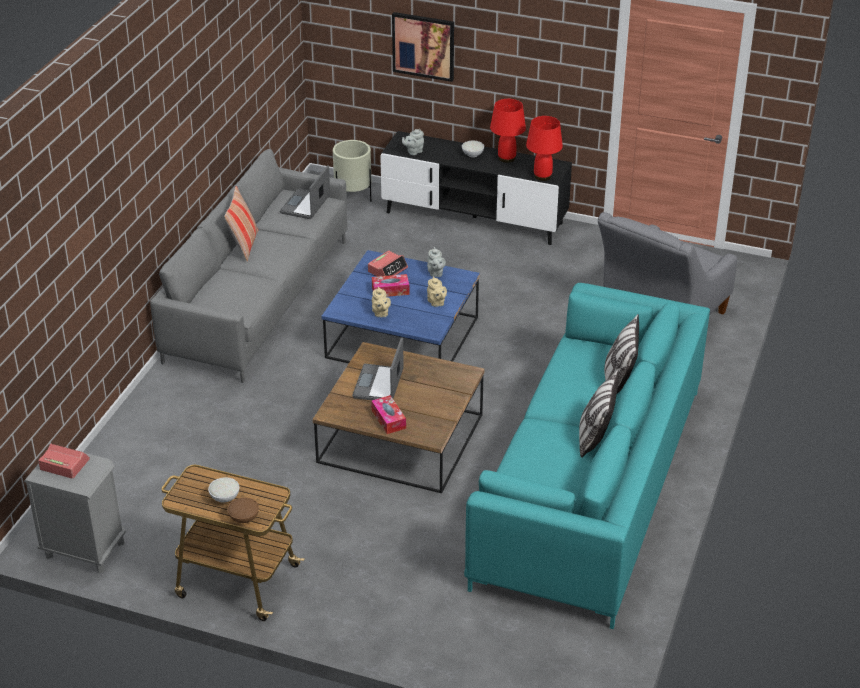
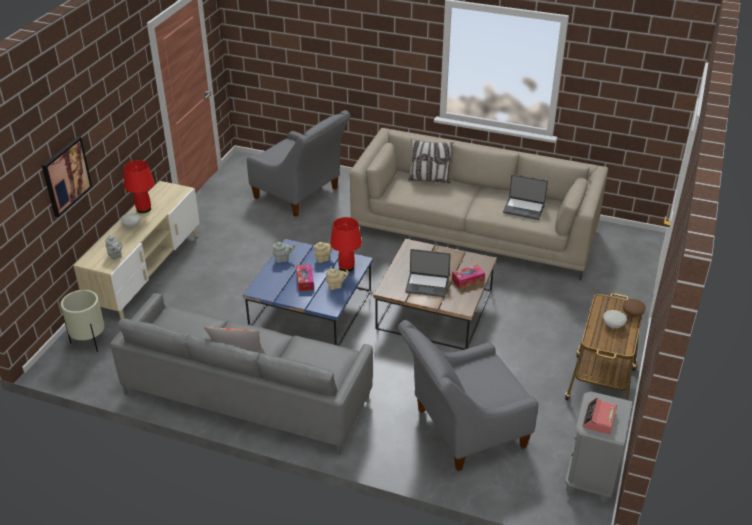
camera: 90 degrees left, 0 degrees up
(179, 452) = (462, 430): none -> grey armchair
(306, 205) = (177, 323): laptop -> laptop (524, 208)
(387, 270) = (275, 283): alarm clock -> none
(474, 217) = (147, 272): black tv stand -> beige tv stand
(543, 176) = (177, 193): red table lamp -> red table lamp (346, 267)
(589, 485) = (474, 231): turquoise sofa -> beige sofa
(595, 438) = (487, 191): pillow -> none

